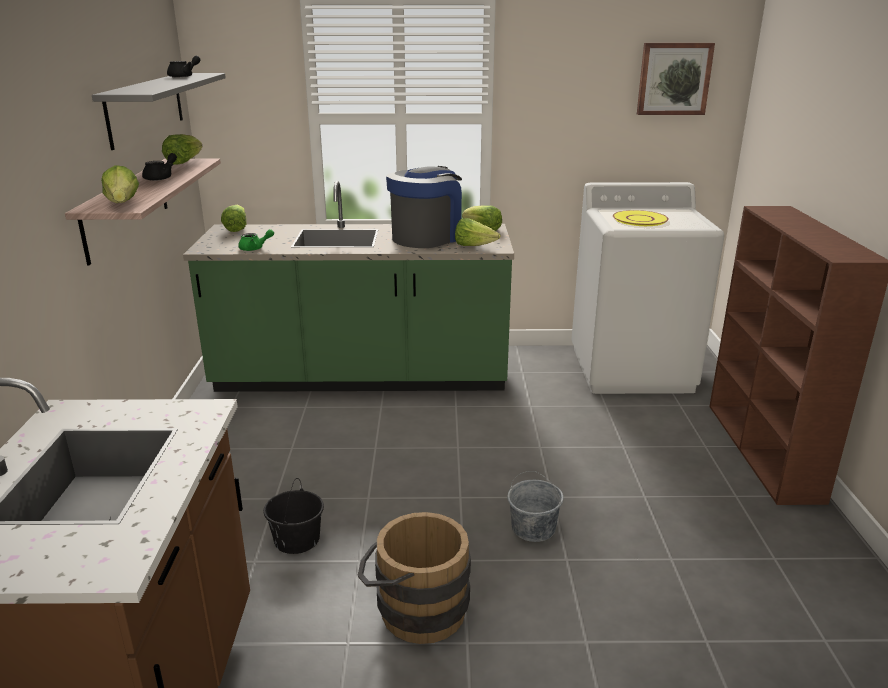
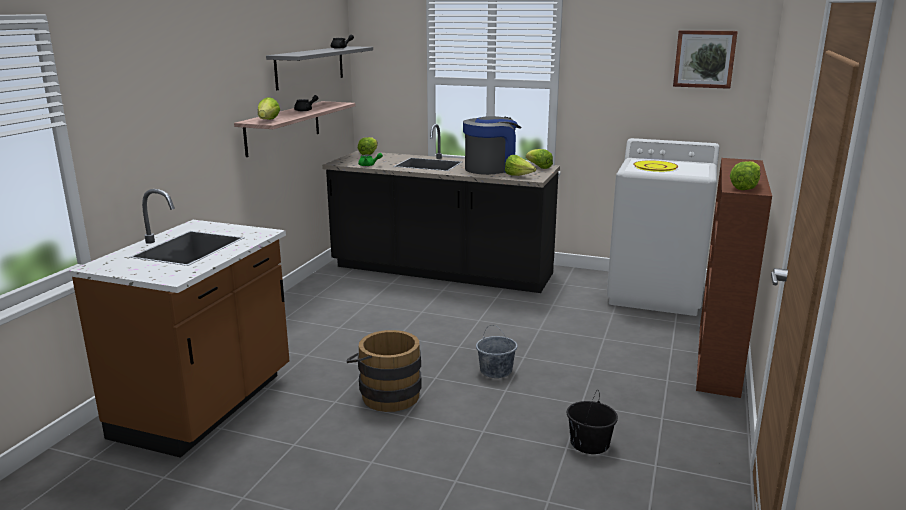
camera: 20 degrees right, 5 degrees down
(184, 162) = (330, 103): lettuce -> lettuce (745, 187)
(297, 539) = (338, 349): black bucket -> black bucket (589, 443)
(362, 378) = (441, 272): green counter -> black counter

